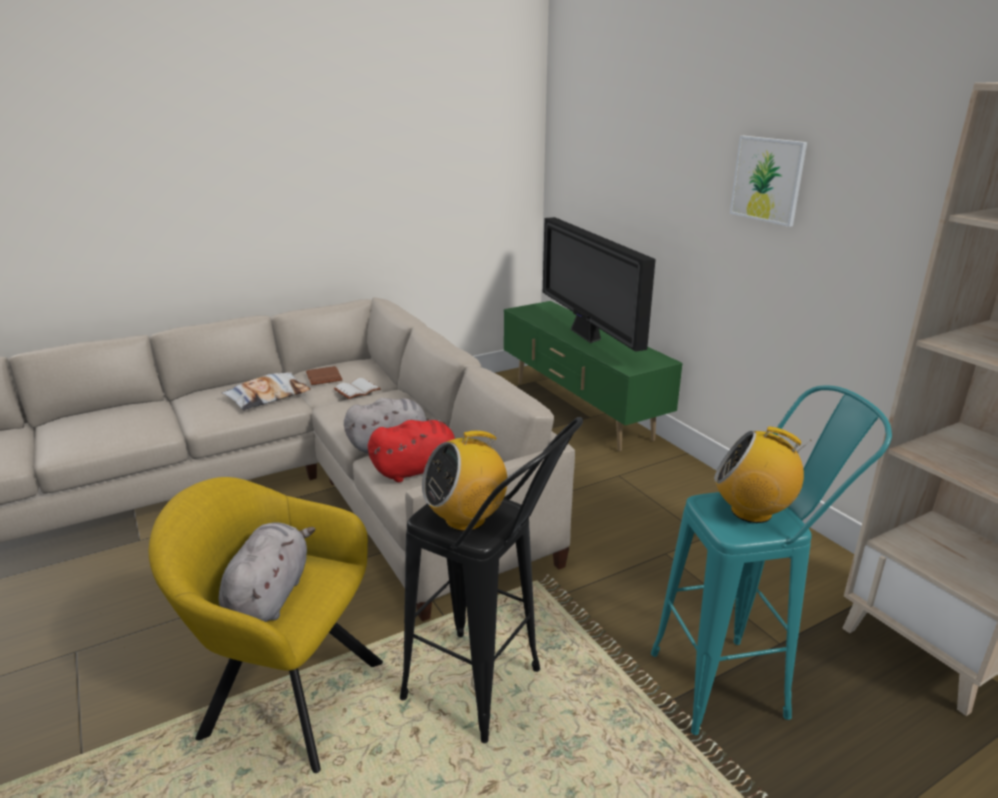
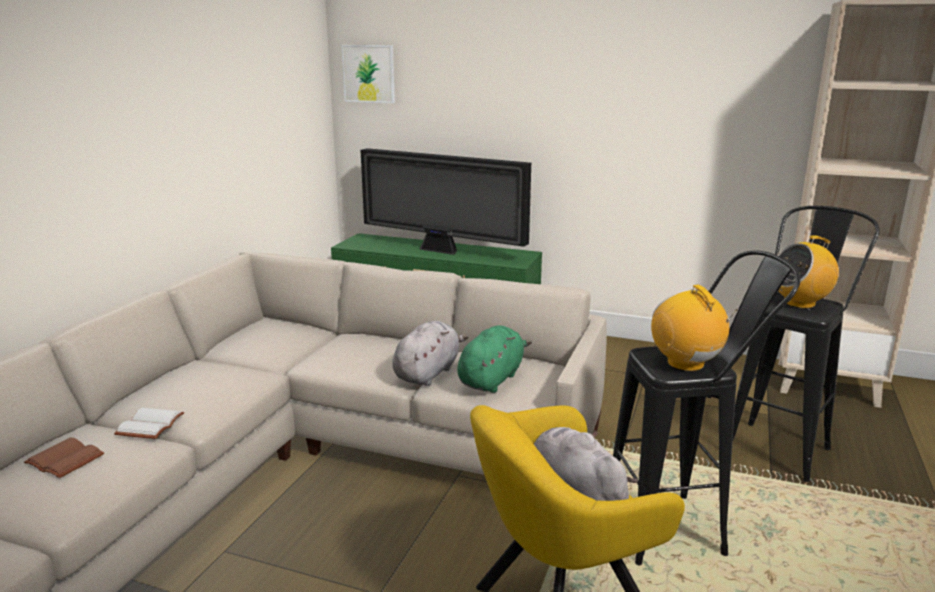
camera: 40 degrees left, 5 degrees down
(268, 397) = (224, 377): pillow -> none
(322, 377) = (252, 344): brown book -> brown book (62, 460)
(357, 391) = (311, 344): white book -> white book (151, 426)
(418, 470) = (492, 379): red plush toy -> green plush toy
(466, 519) = (686, 364): radio -> radio turned 135 degrees clockwise
(737, 681) = (782, 444): turquoise stool -> black stool
(767, 180) = (613, 86): picture -> picture (369, 73)

